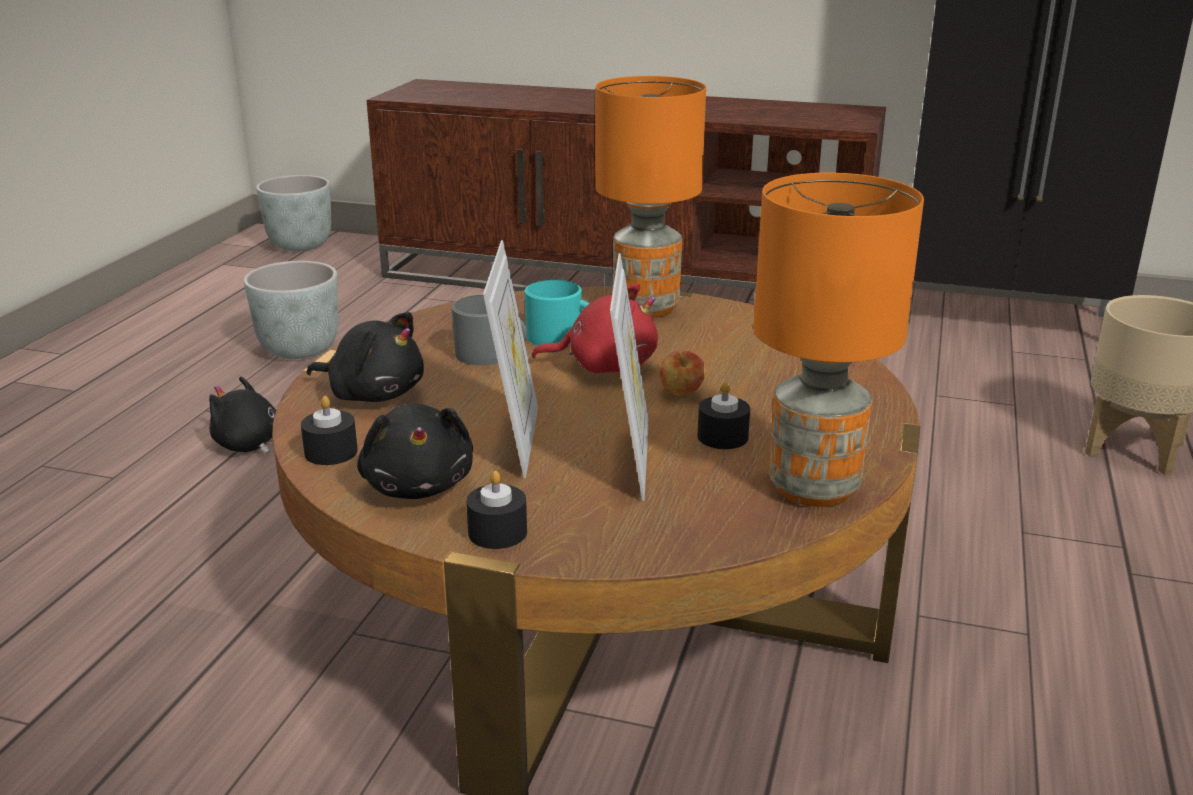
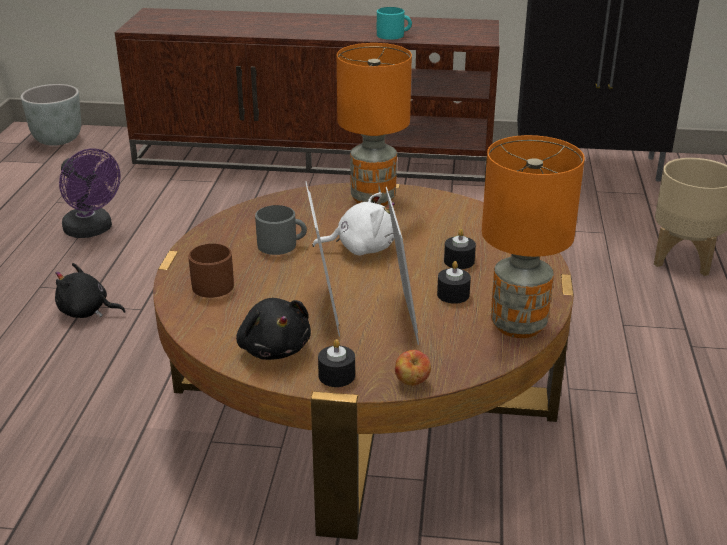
camera: 10 degrees left, 5 degrees up
(300, 349) = (92, 230): grey planter -> purple fan
(331, 452) = (206, 330): black candle -> black candle (459, 261)
(373, 394) = (215, 283): black plush toy -> brown mug
(561, 337) = (324, 227): turquoise mug -> turquoise mug (394, 35)
(605, 366) = (361, 248): red plush toy -> white plush toy
(681, 394) = (417, 265): apple -> apple (412, 382)

